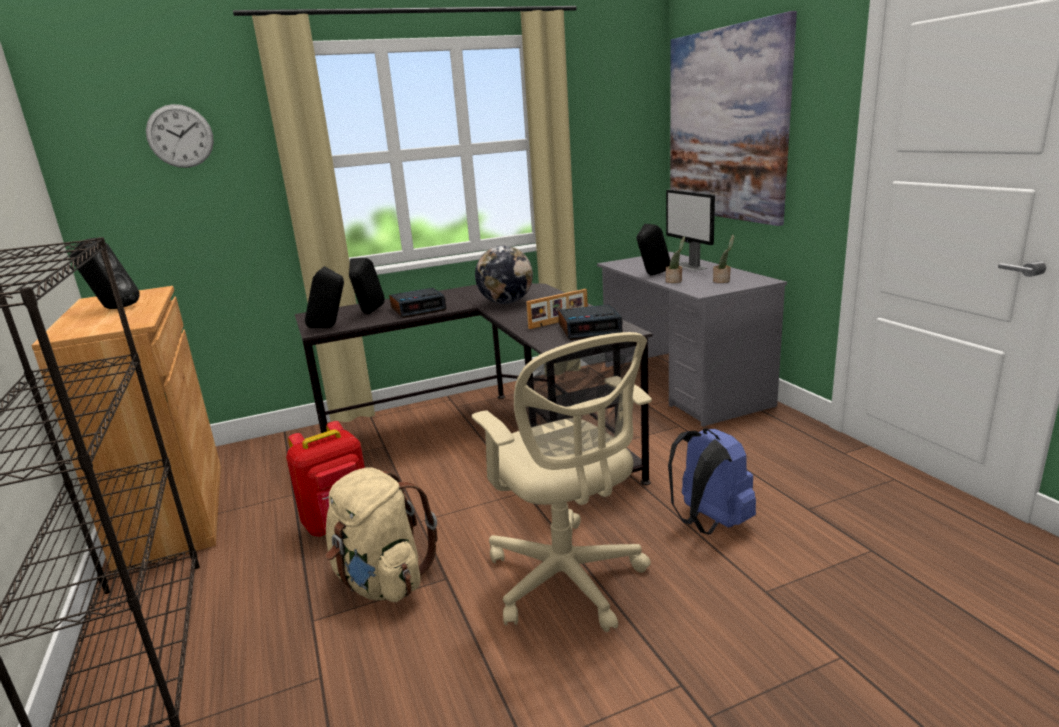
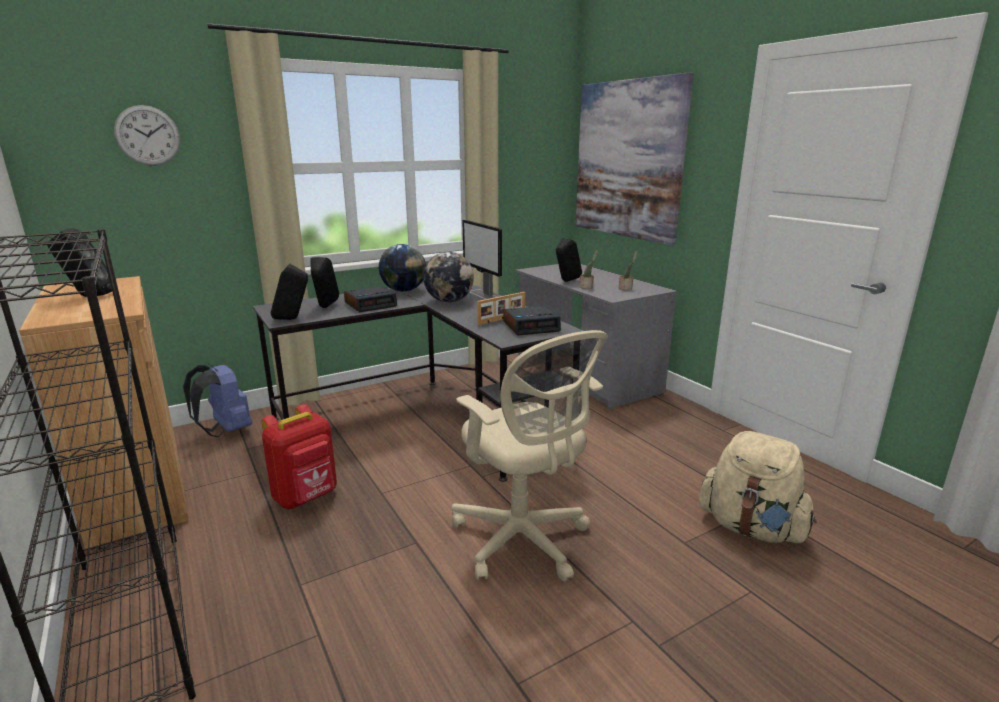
camera: 10 degrees left, 0 degrees up
(382, 581) = (358, 547): beige backpack -> beige backpack (751, 528)
(460, 292) = (403, 290): none -> globe
(690, 266) = (595, 275): monitor -> monitor (483, 294)
(709, 523) = (629, 488): blue backpack -> blue backpack (226, 430)

